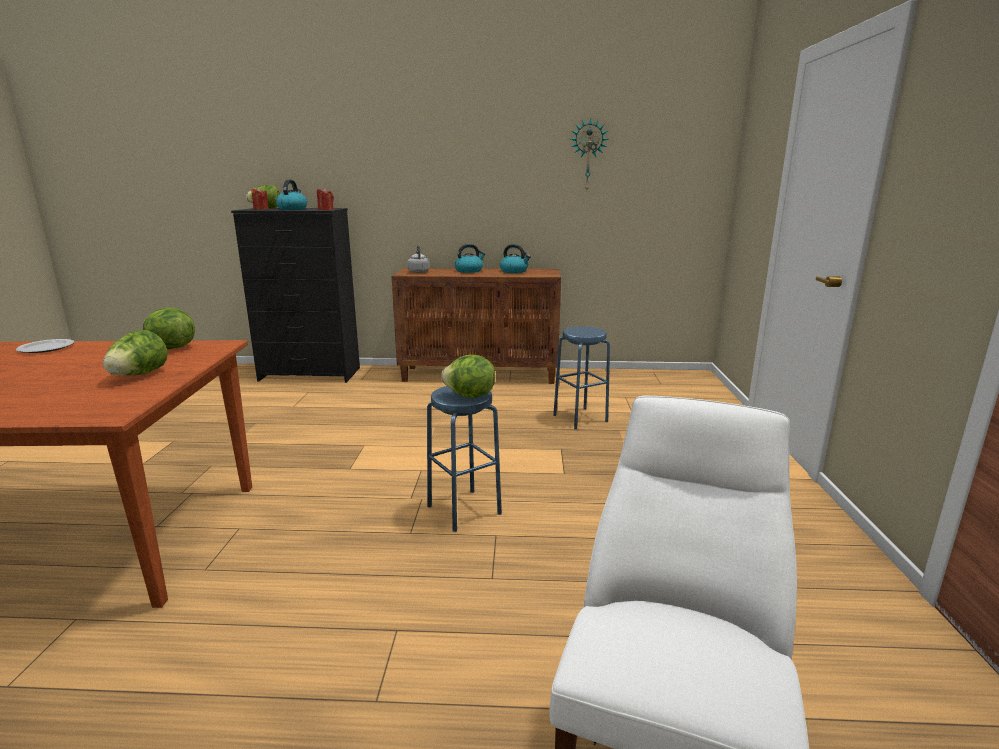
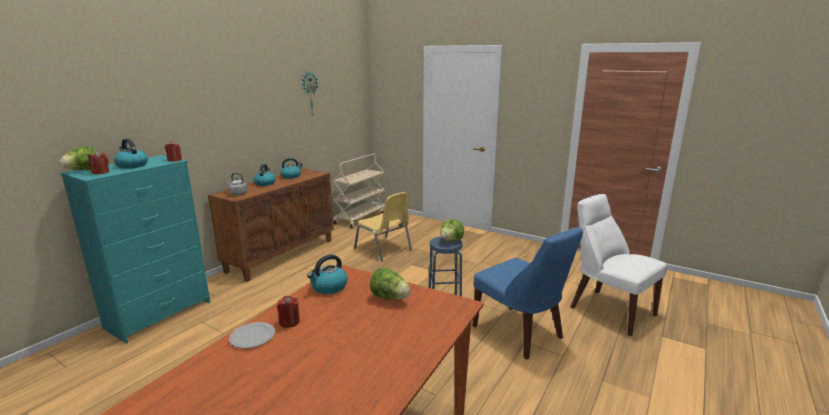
camera: 60 degrees left, 0 degrees up
(76, 352) = (289, 322): none -> red candle
(171, 348) = (329, 287): lettuce -> kettle
(310, 374) = (160, 314): black dresser -> turquoise dresser
(425, 617) = (520, 333): none -> blue chair
(580, 418) = (384, 249): blue stool -> yellow chair
(654, 376) = (360, 218): none -> beige cart

